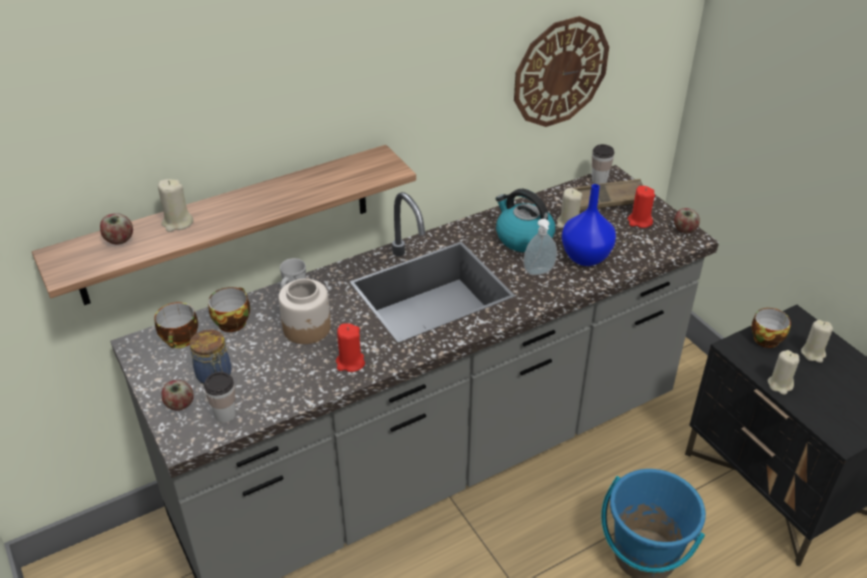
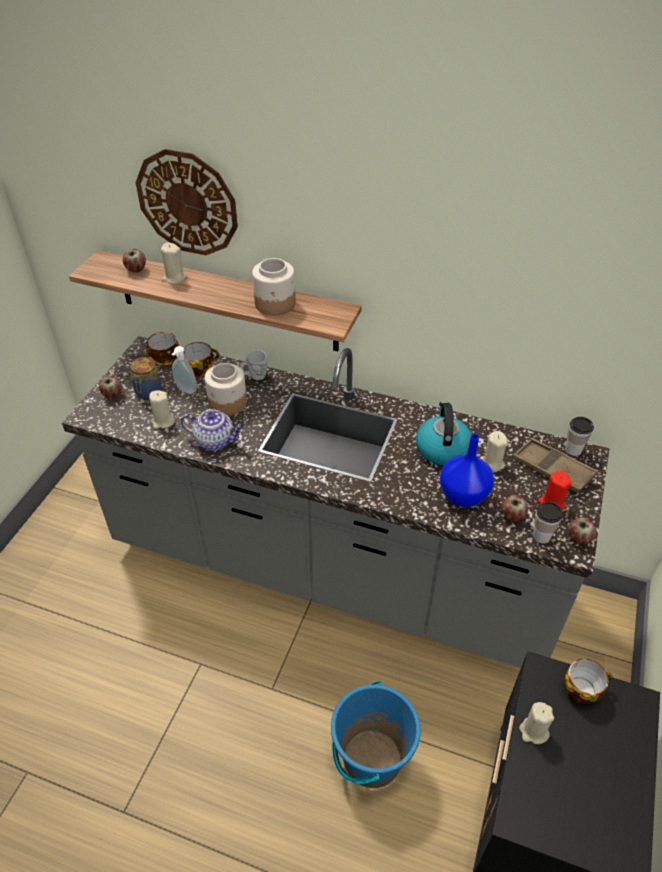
camera: 50 degrees right, 5 degrees up
(225, 415) = (121, 417): cup -> cup (541, 536)
(316, 185) = (275, 304): none -> jar
(350, 363) = (216, 441): red candle -> teapot
(539, 273) = (412, 480): soap dispenser -> soap dispenser (185, 390)
(560, 72) = (557, 326): wall clock -> wall clock (187, 203)
(631, 246) = (512, 516): none -> apple
(813, 353) = (605, 739): beige candle -> beige candle (163, 421)

